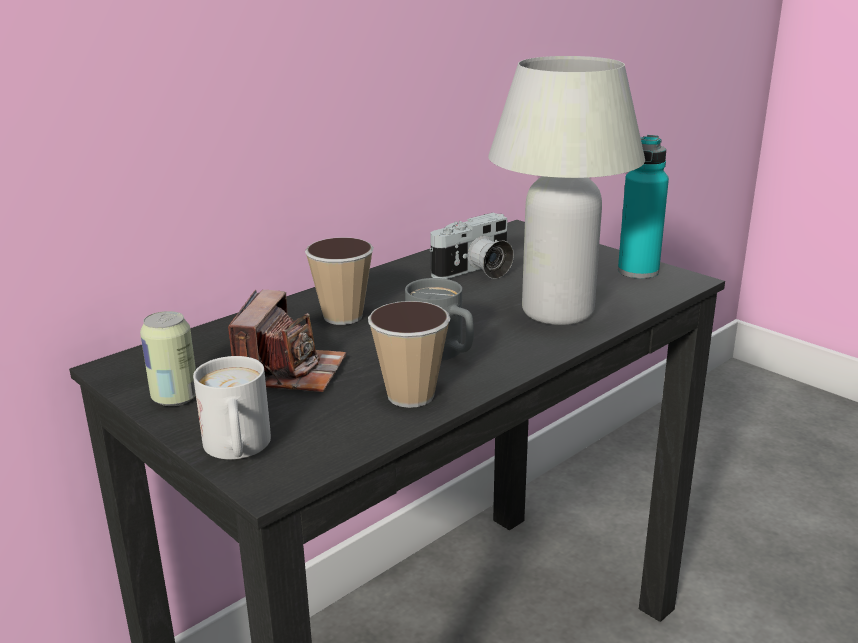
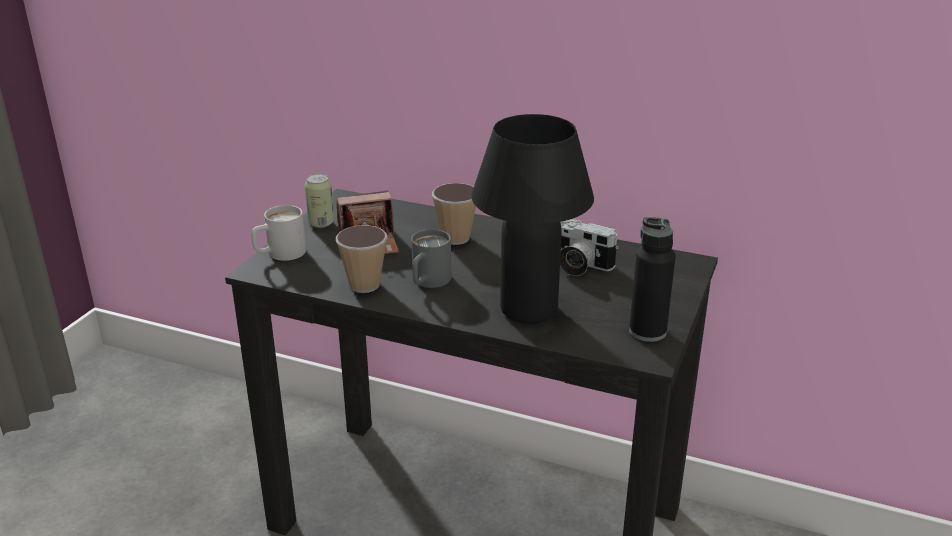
camera: 65 degrees right, 5 degrees up
(557, 312) = (528, 310): white table lamp -> black table lamp
(638, 271) = (647, 331): turquoise bottle -> black bottle

